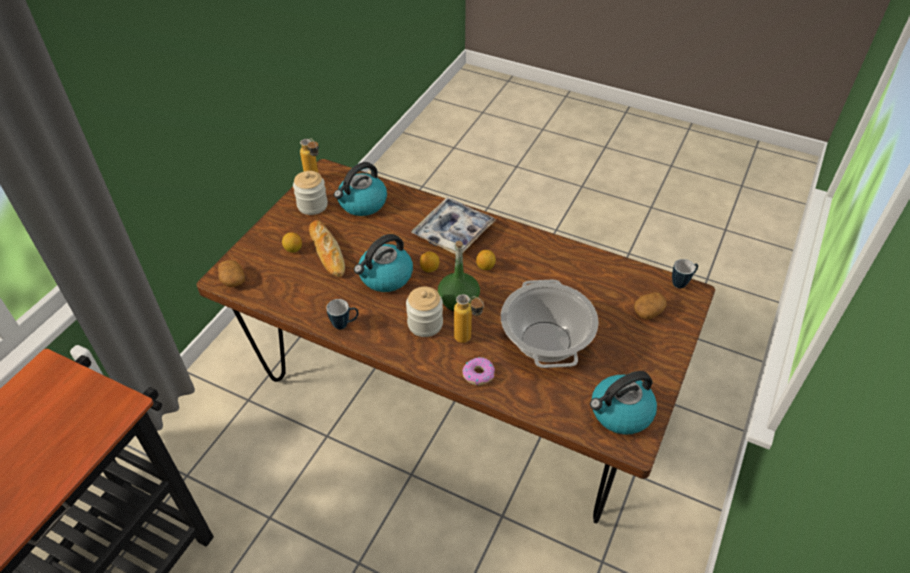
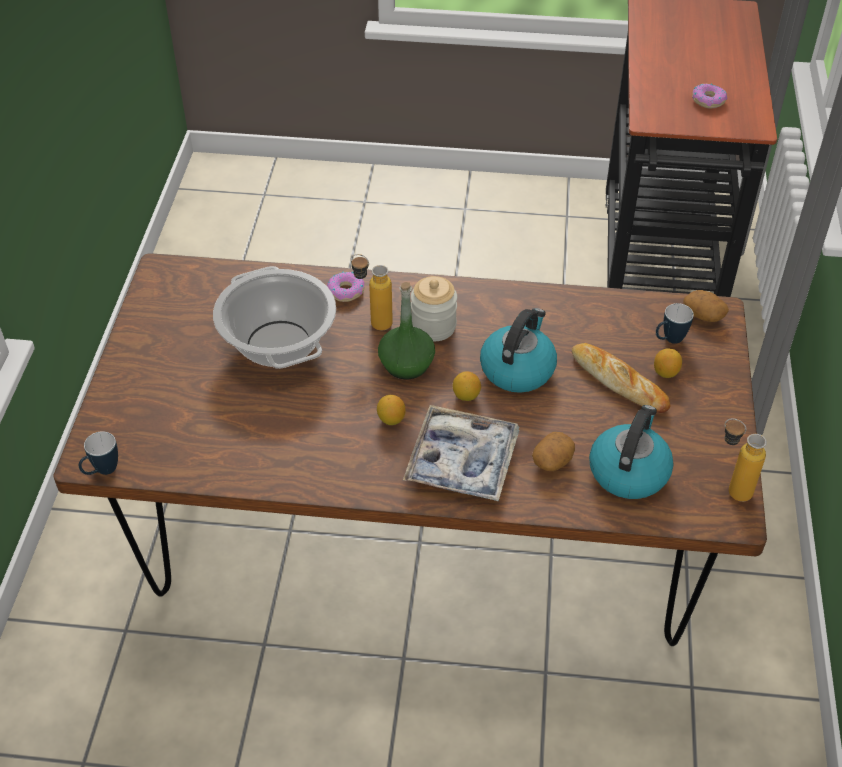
camera: 160 degrees right, 0 degrees up
(45, 415) = (708, 100): none -> donut
(312, 205) = (699, 446): jar -> none
(344, 324) = (527, 302): mug -> mug (669, 340)
(620, 413) = (178, 294): kettle -> none
(648, 311) = (151, 416): potato -> potato (552, 461)

